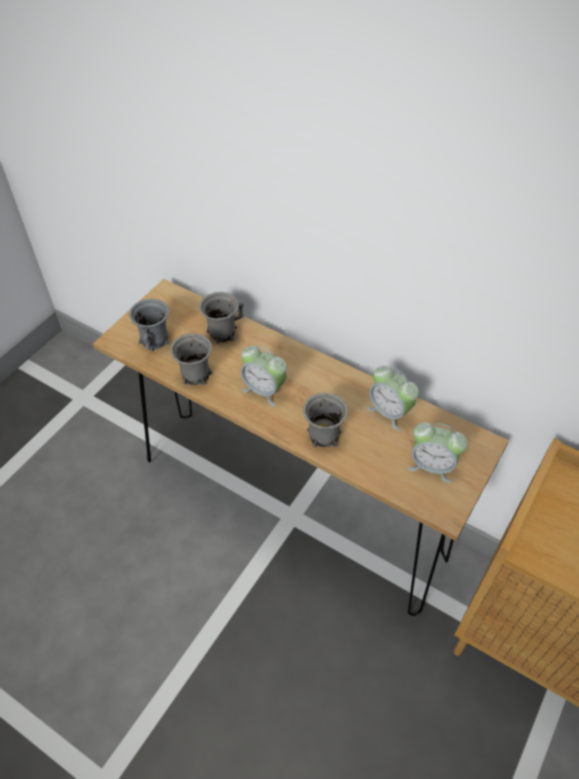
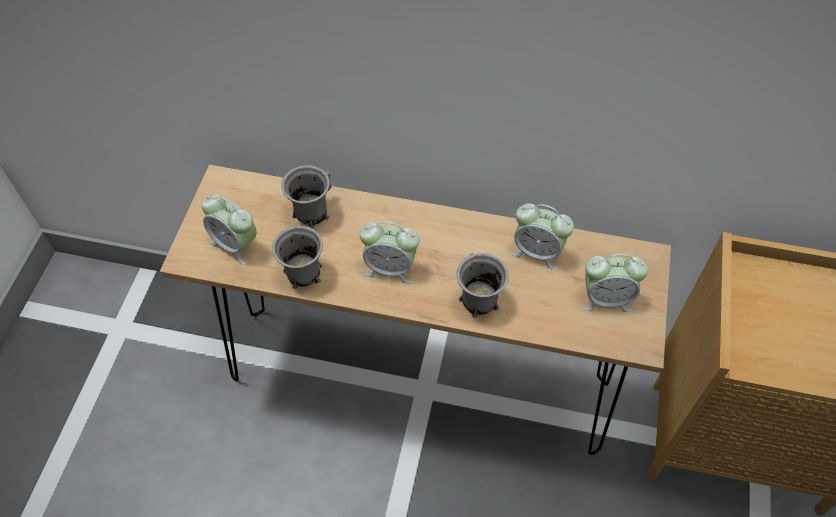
camera: 20 degrees left, 5 degrees up
(155, 340) = (235, 244): grey mug -> alarm clock

